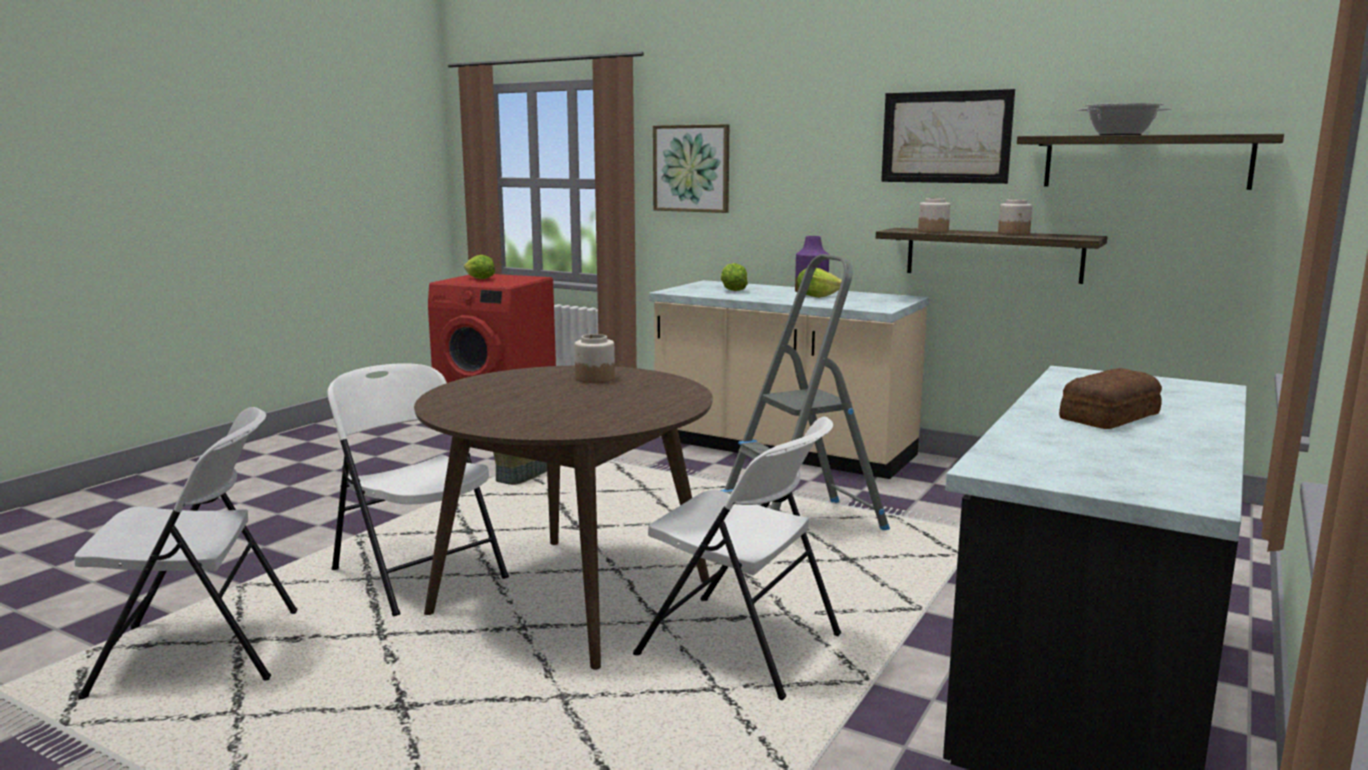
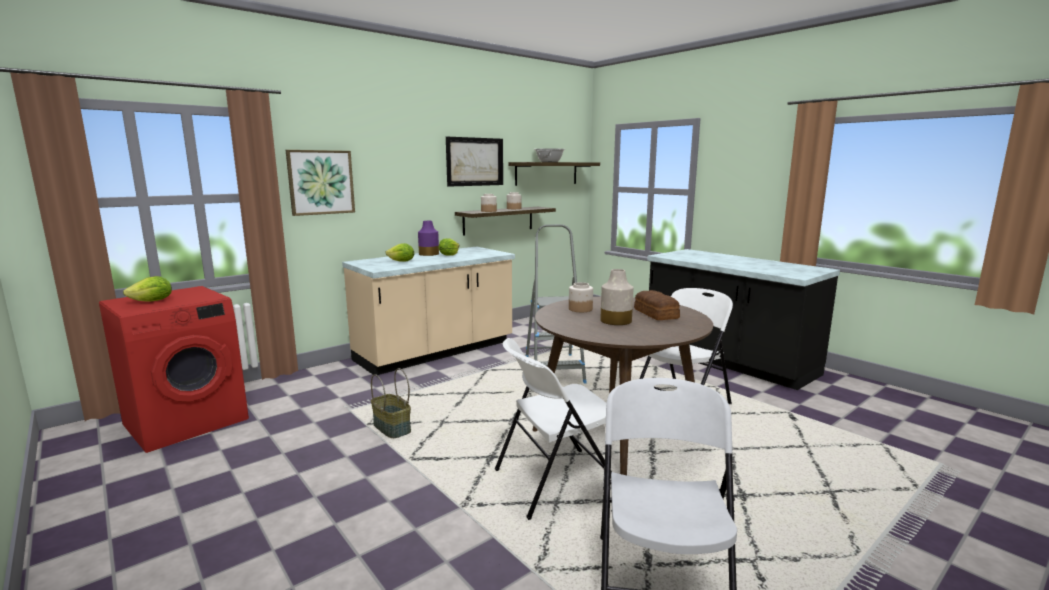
camera: 70 degrees left, 0 degrees up
(539, 395) = (615, 320): none -> beige vase
(1106, 416) = (730, 261): bread -> bread (655, 314)

